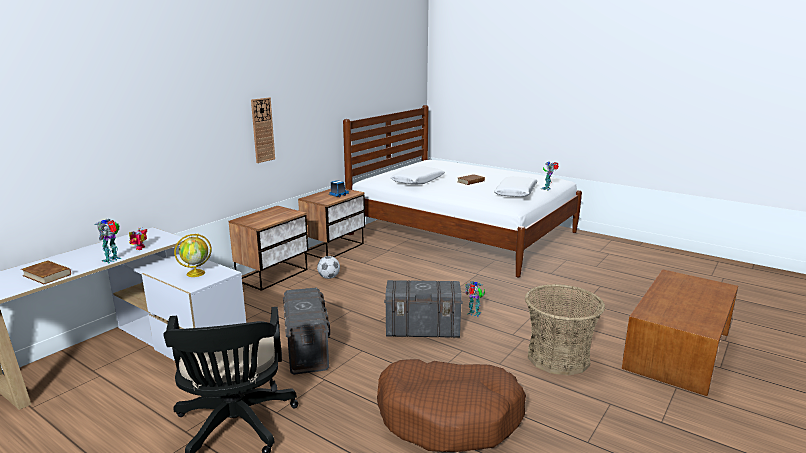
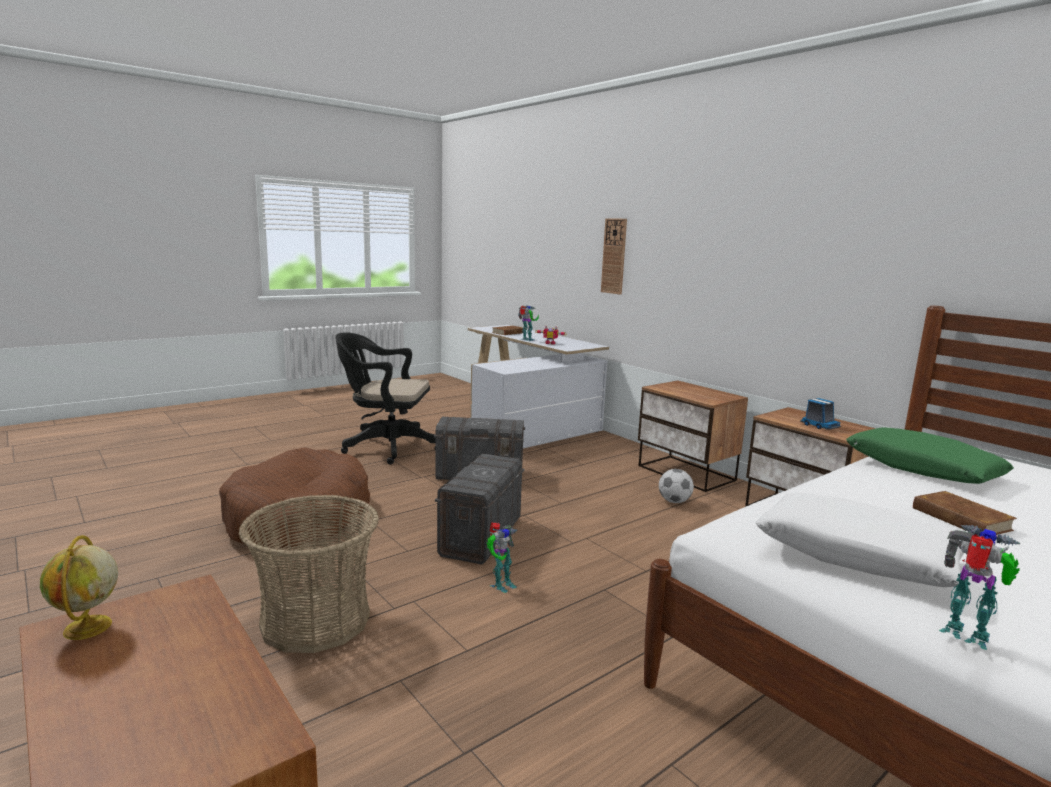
camera: 105 degrees right, 5 degrees down
(196, 273) = (513, 366): globe -> globe (87, 628)
(262, 130) = (755, 284): wall clock -> wall clock (614, 256)
(418, 181) = (922, 469): white pillow -> green pillow

